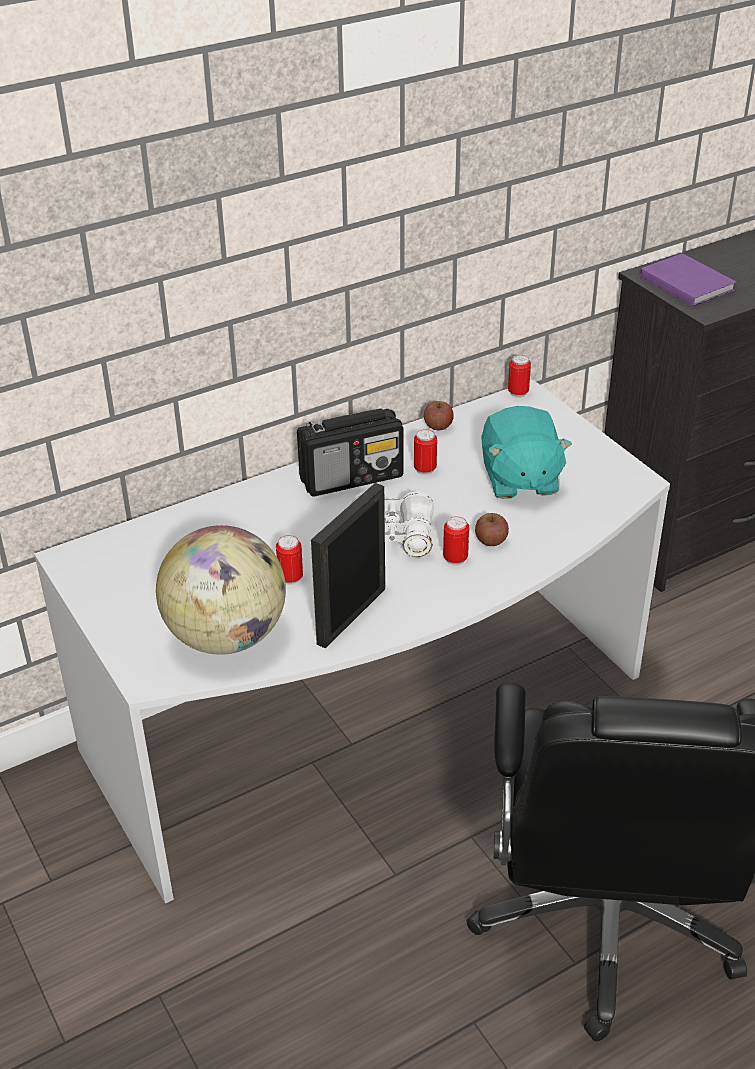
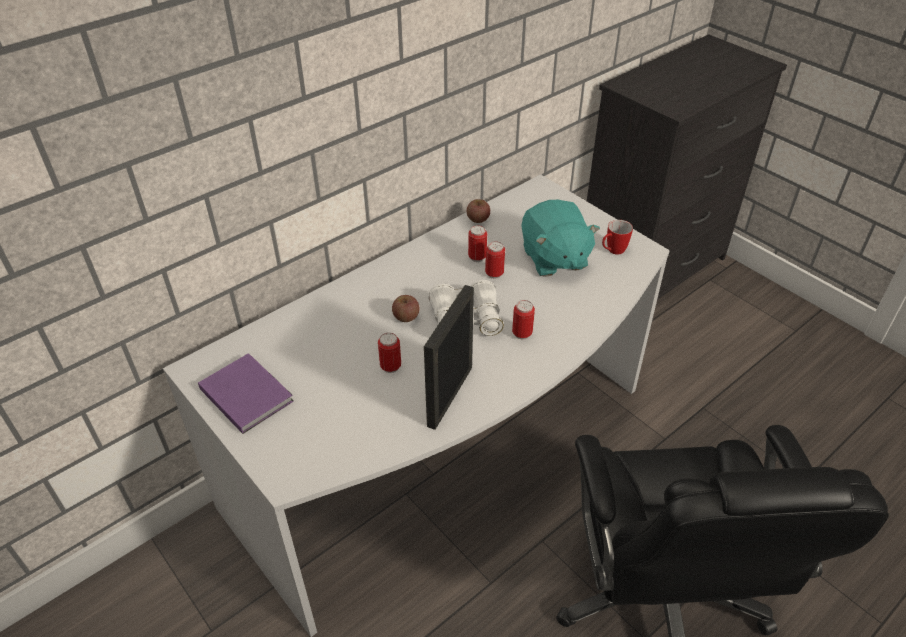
camera: 10 degrees left, 5 degrees up
(227, 636) = (348, 429): globe -> none
(352, 477) = (420, 270): radio -> none
(491, 541) = (546, 314): apple -> apple (406, 317)
(518, 393) = (532, 186): can -> can (494, 274)
(596, 478) = (612, 251): none -> mug
(686, 282) = (653, 88): purple book -> purple book (246, 393)

